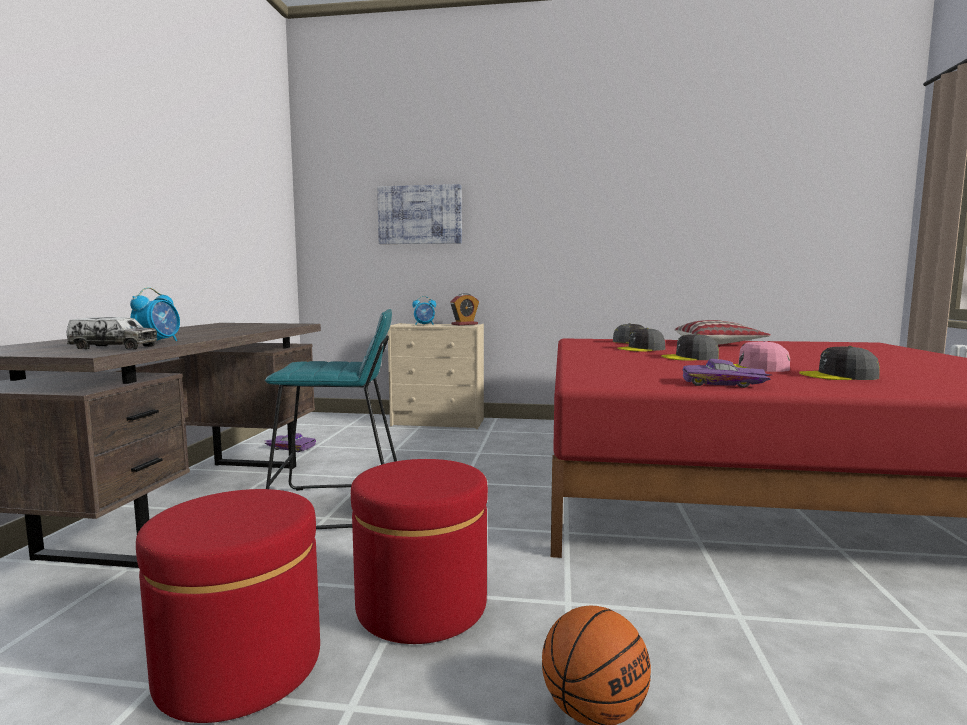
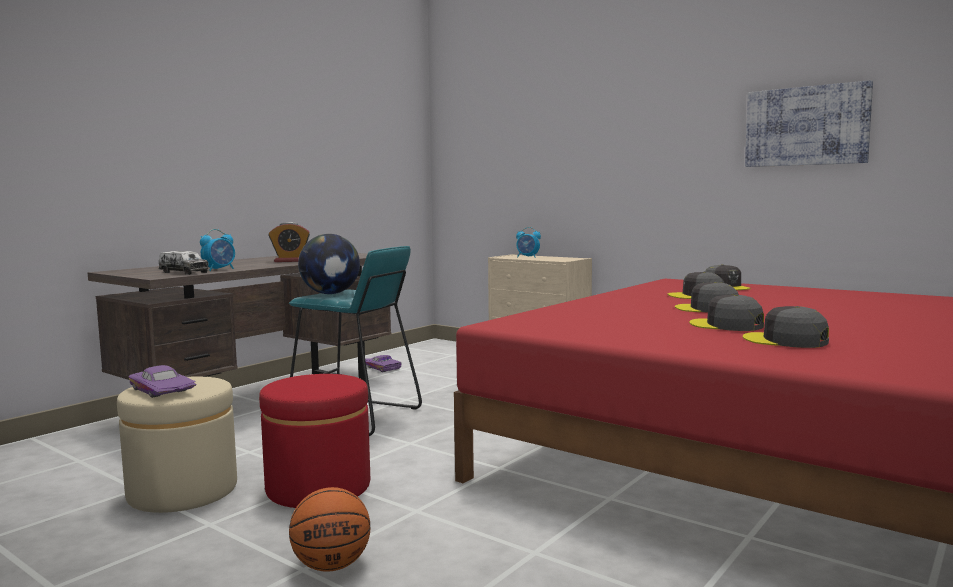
camera: 30 degrees right, 0 degrees up
(240, 666) = (183, 491): red ottoman -> beige ottoman
(308, 366) = (330, 293): none -> globe
(420, 215) = (535, 140): picture -> picture (806, 126)
(464, 324) = (566, 258): alarm clock -> alarm clock (290, 261)
(719, 344) = (828, 295): pillow -> none
(724, 384) = (614, 336): purple toy car -> purple toy car (160, 392)
(755, 368) = (726, 325): pink cap -> grey cap

